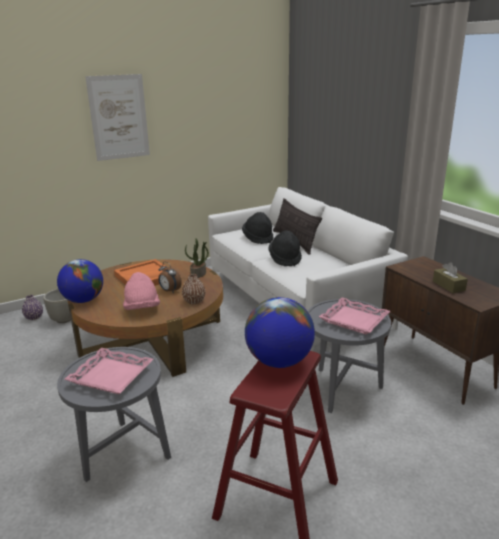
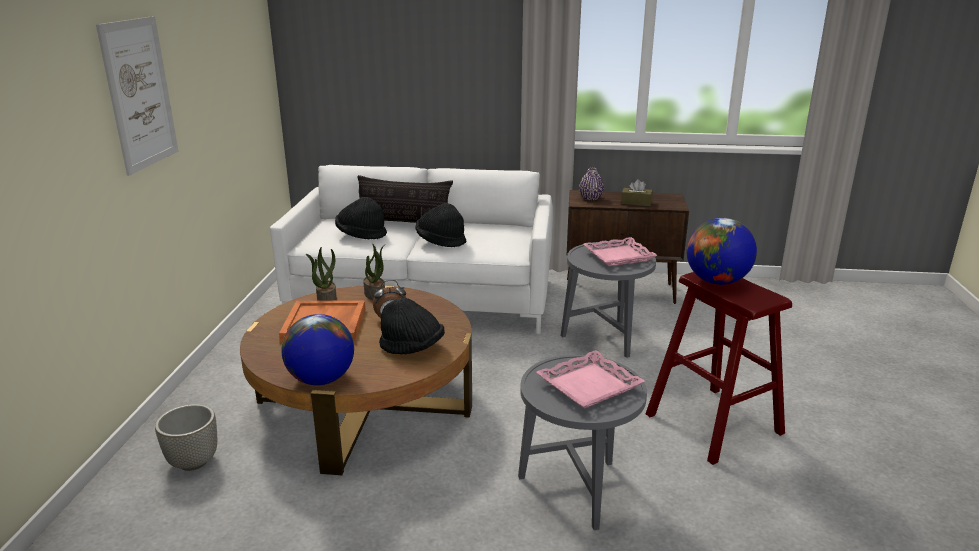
camera: 55 degrees left, 0 degrees up
(34, 317) = (133, 490): purple vase -> purple vase (590, 198)
(142, 309) = (412, 348): pink hat -> black hat
(176, 266) = (326, 299): none -> potted plant
(194, 301) = (442, 316): brown vase -> none

